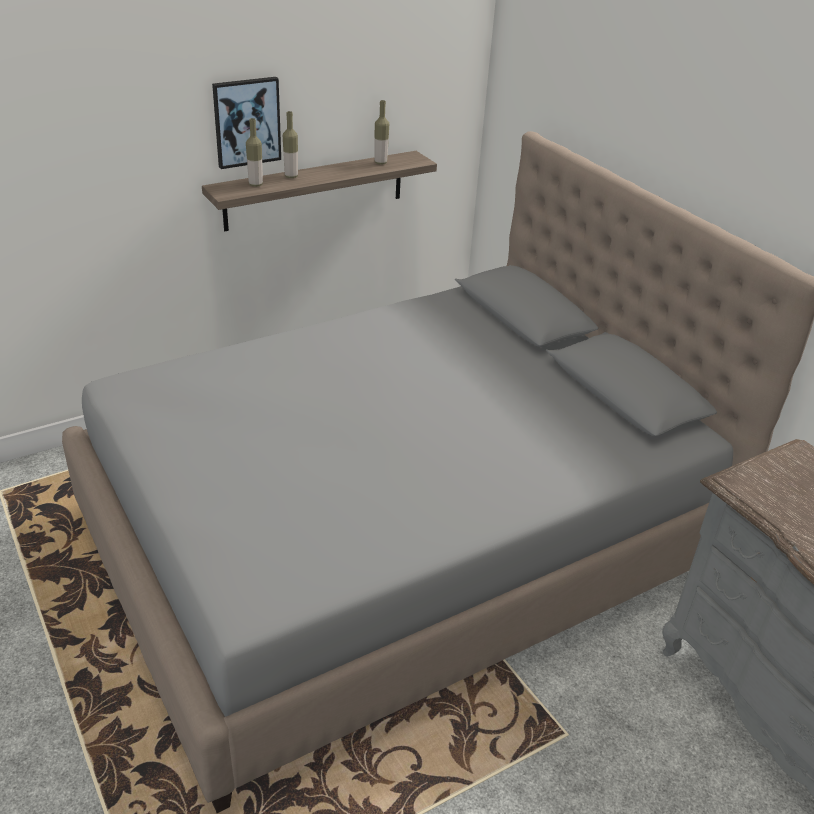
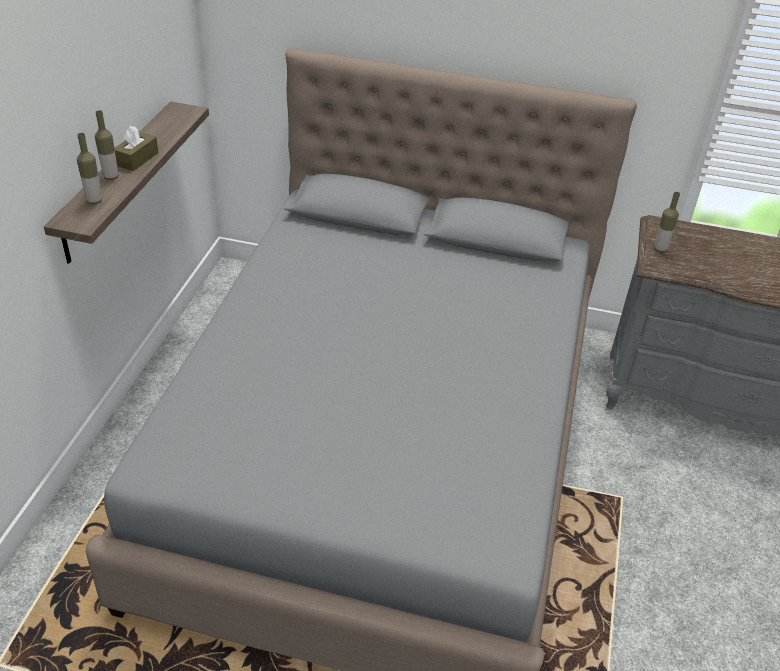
camera: 45 degrees left, 5 degrees up
(246, 122) = (61, 139): picture -> none
(327, 173) = (137, 159): none -> brown tissue box
(380, 163) = (163, 127): bottle -> bottle (660, 249)

